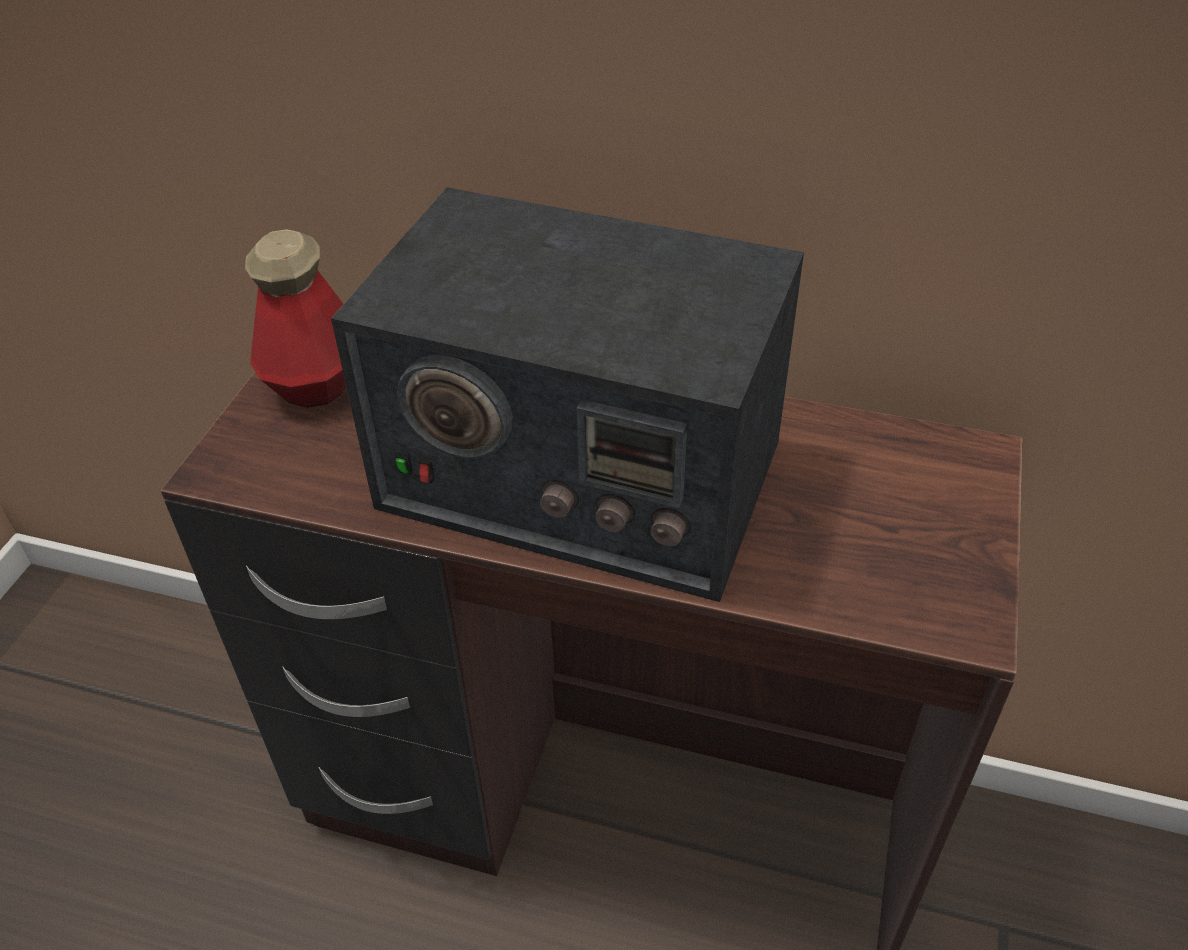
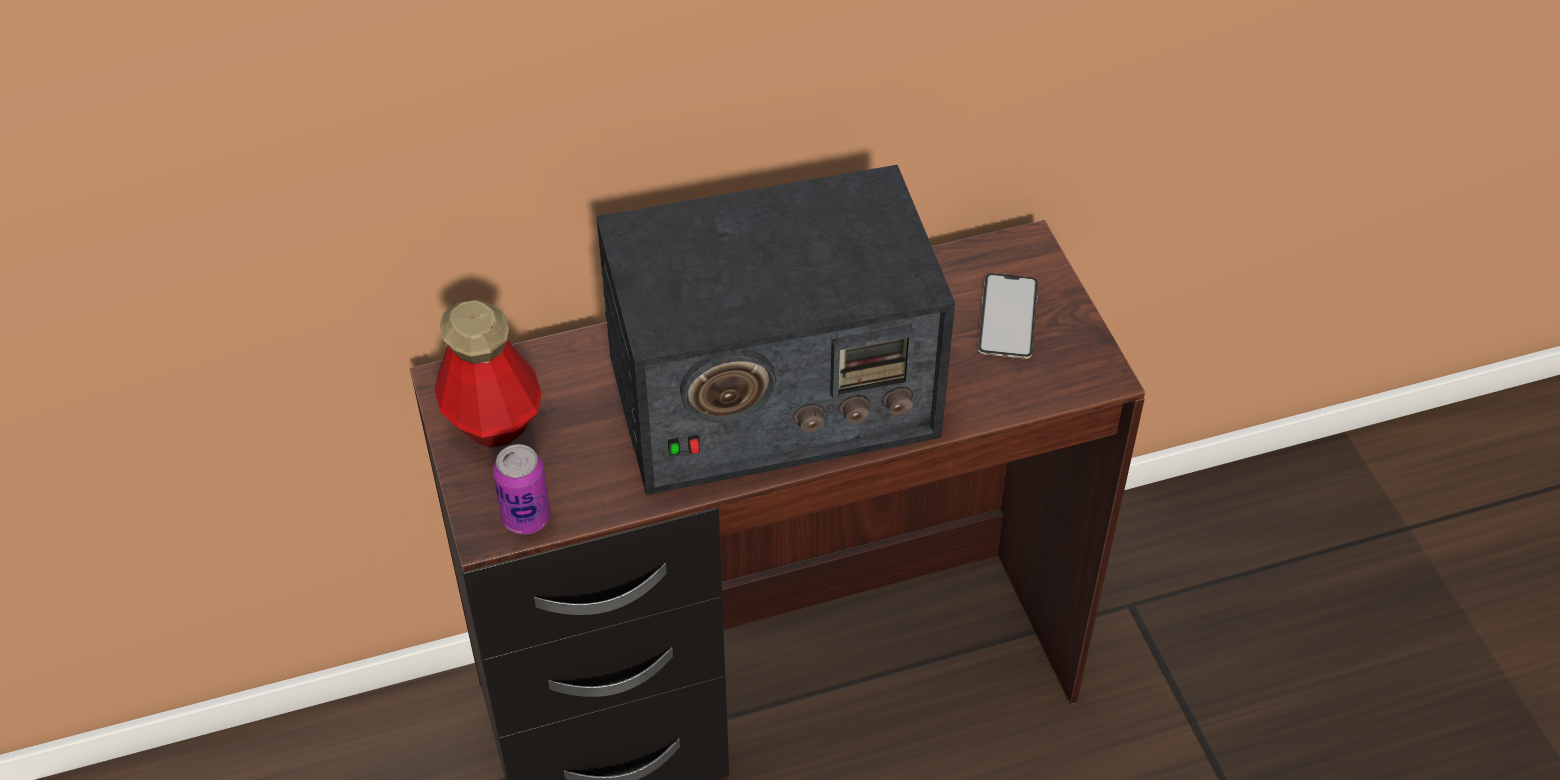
camera: 35 degrees left, 5 degrees up
(253, 476) = (526, 518): none -> can
(901, 513) = (1008, 316): none -> phone

